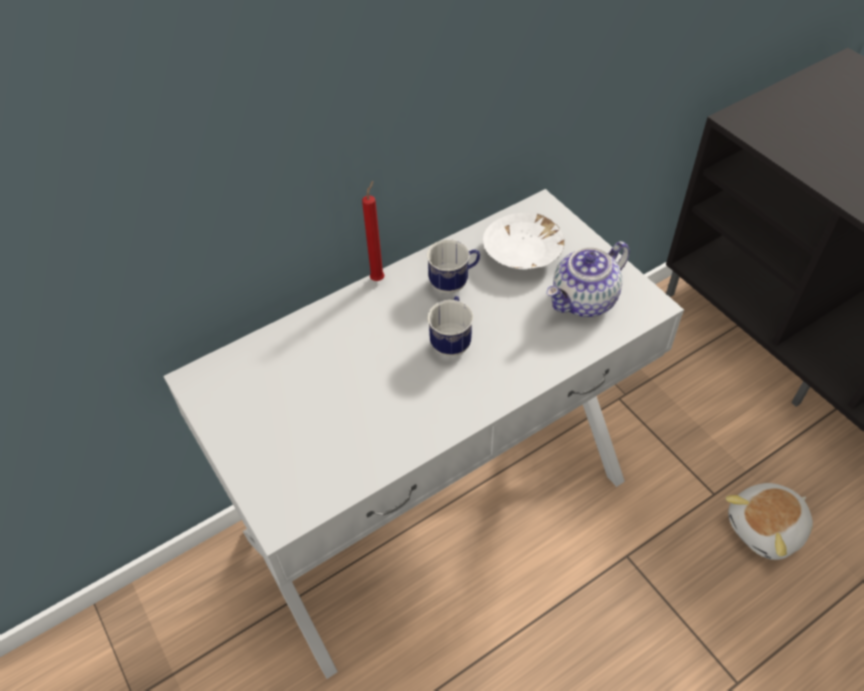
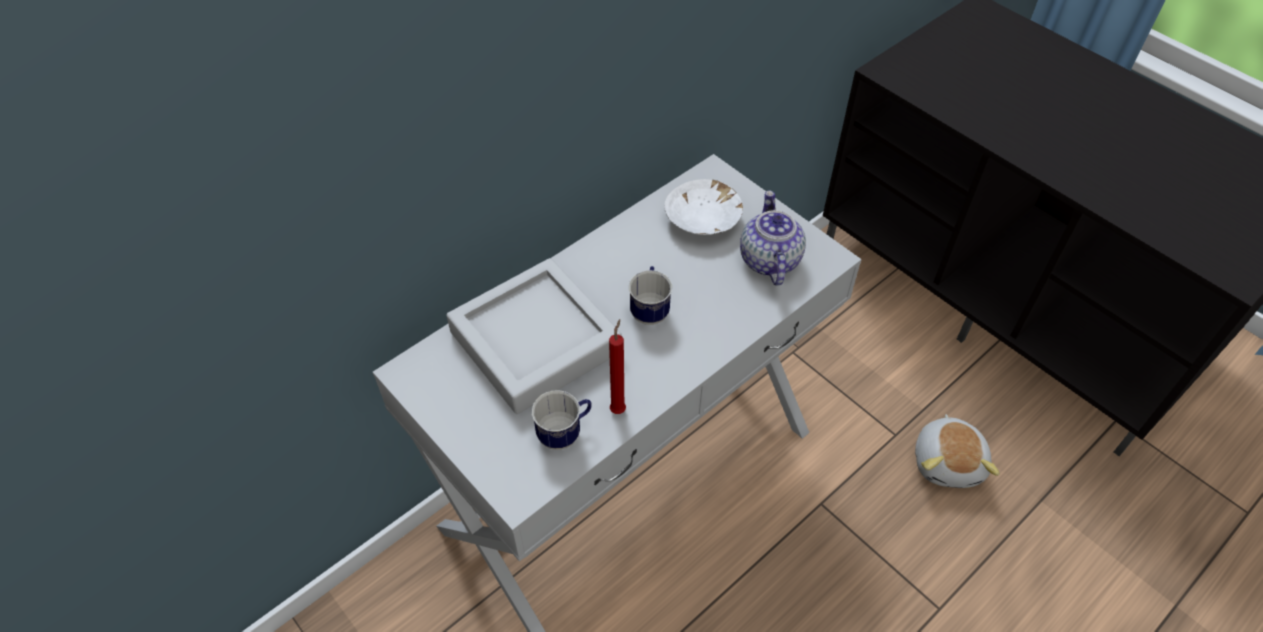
camera: 10 degrees left, 0 degrees up
(329, 362) = (535, 342): none -> grey tray
(378, 278) = (567, 255): red candle -> red candle (618, 408)
(454, 282) = (642, 253): mug -> mug (565, 433)
(584, 301) = (768, 260): teapot -> teapot turned 135 degrees clockwise
(766, 529) = (948, 462): plush toy -> plush toy turned 45 degrees counterclockwise

